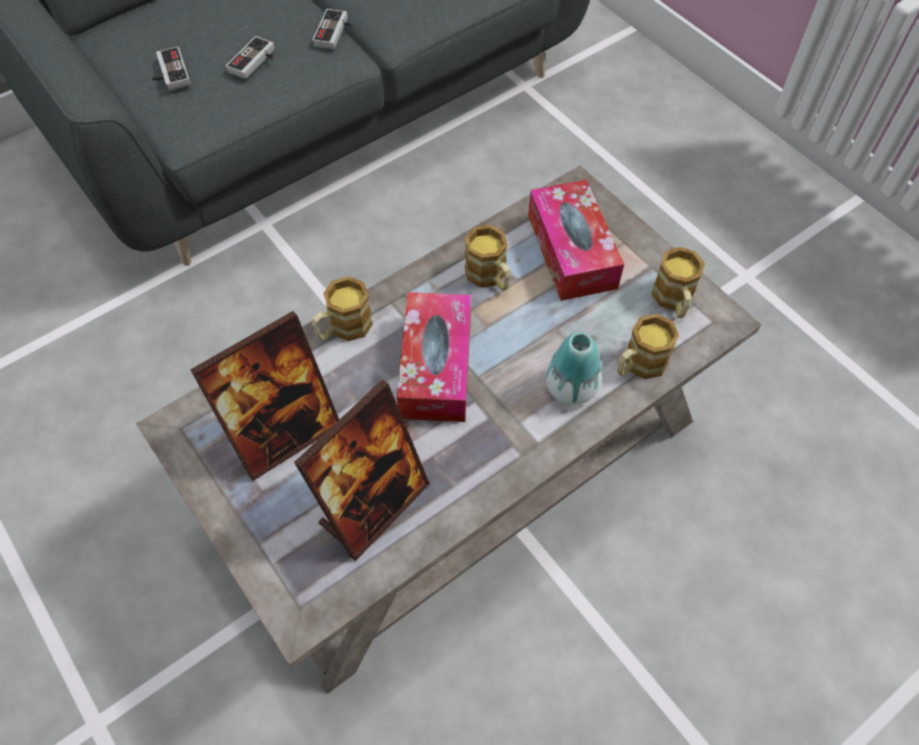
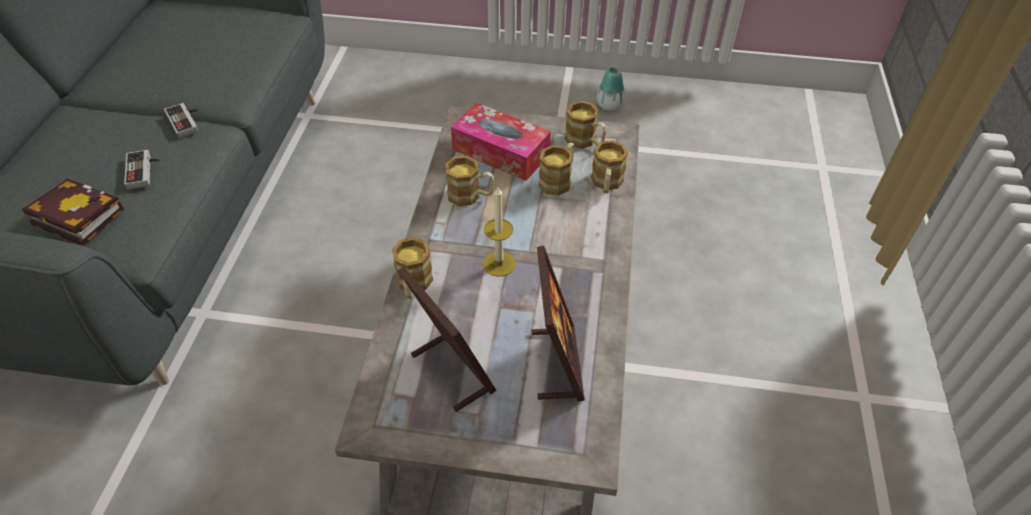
camera: 45 degrees left, 10 degrees down
(169, 73) = (74, 217): game controller -> book
(284, 435) = (452, 371): picture frame -> picture frame turned 45 degrees counterclockwise
(436, 367) = (499, 264): tissue box -> candle
(571, 388) = (586, 219): vase -> vase (609, 105)
(594, 323) = (558, 180): none -> mug

